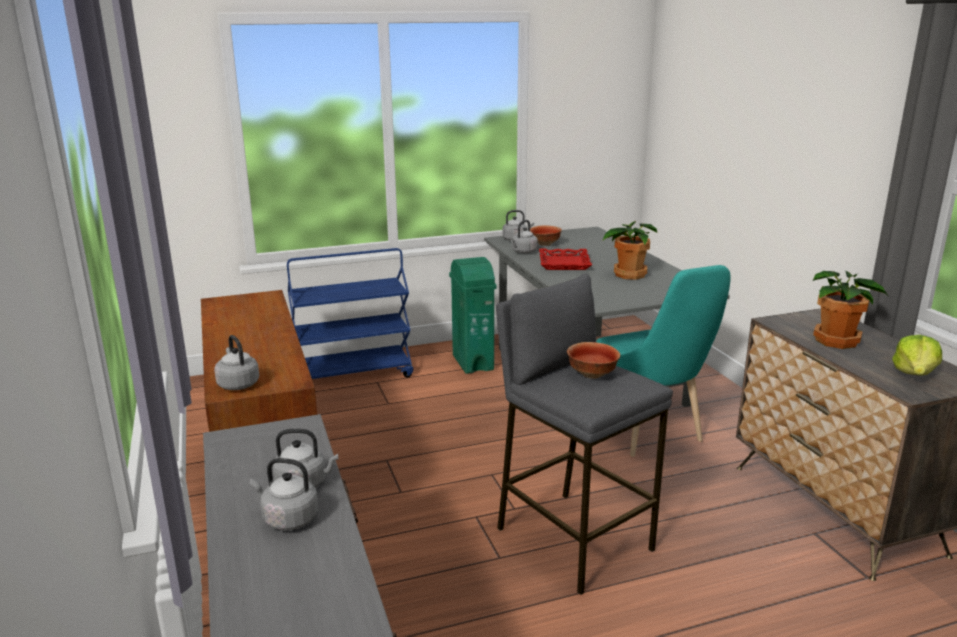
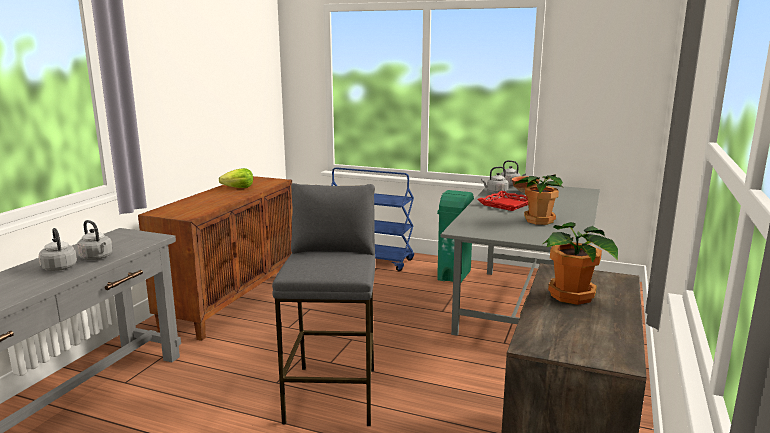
camera: 40 degrees right, 5 degrees down
(237, 384) = (167, 211): grey kettle -> none
(592, 374) = (335, 258): bowl -> none
(648, 433) = (501, 359): turquoise chair -> none
(915, 373) = (579, 336): lettuce -> lettuce (238, 188)

